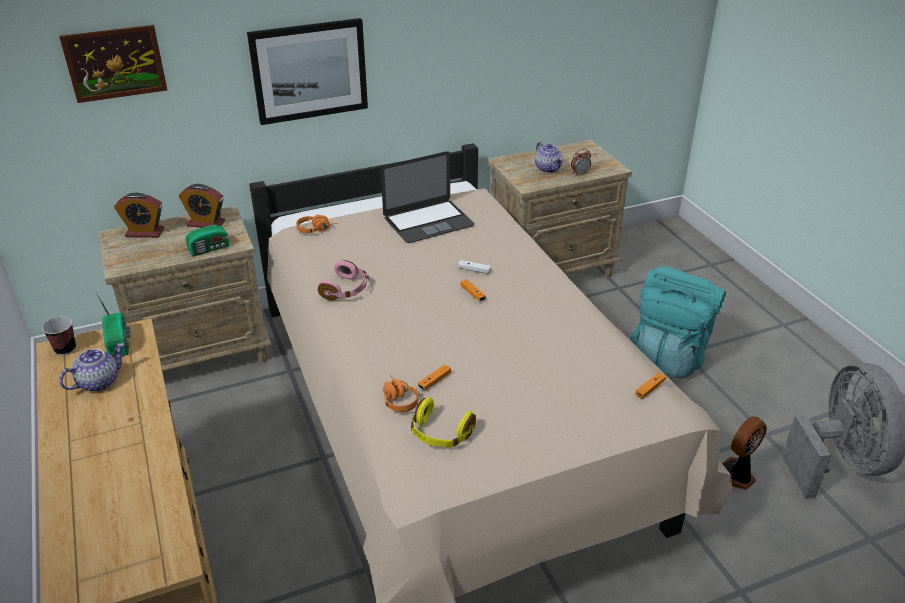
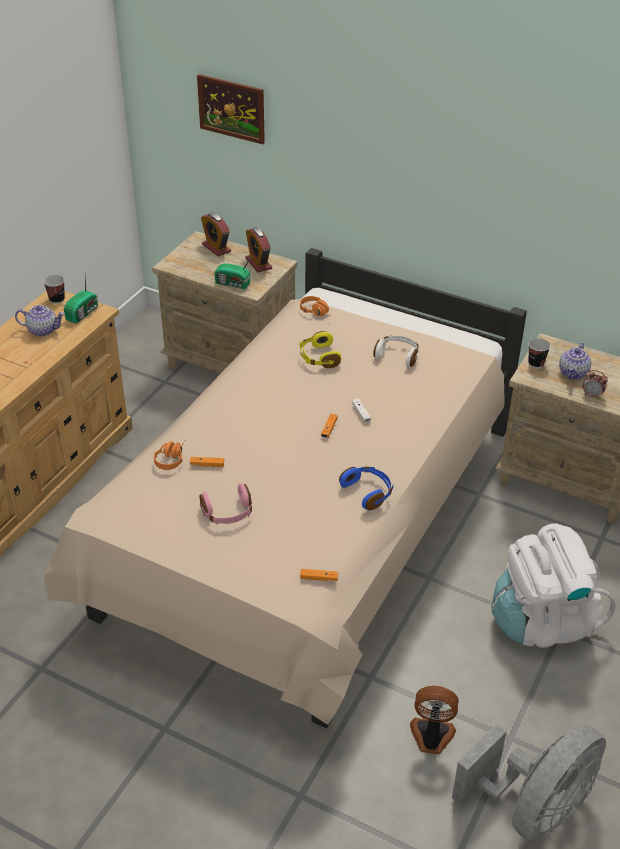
camera: 50 degrees right, 5 degrees up
(309, 71) = (380, 174): picture -> none
(346, 290) = (261, 368): pink headphones -> pink headphones (228, 513)
(428, 221) = (397, 356): laptop -> white headphones
(440, 434) = (157, 496): yellow headphones -> yellow headphones (318, 357)
(518, 175) = (536, 363): none -> cup
(572, 313) = (368, 492): none -> blue headphones
(669, 356) = (542, 621): turquoise backpack -> white backpack

